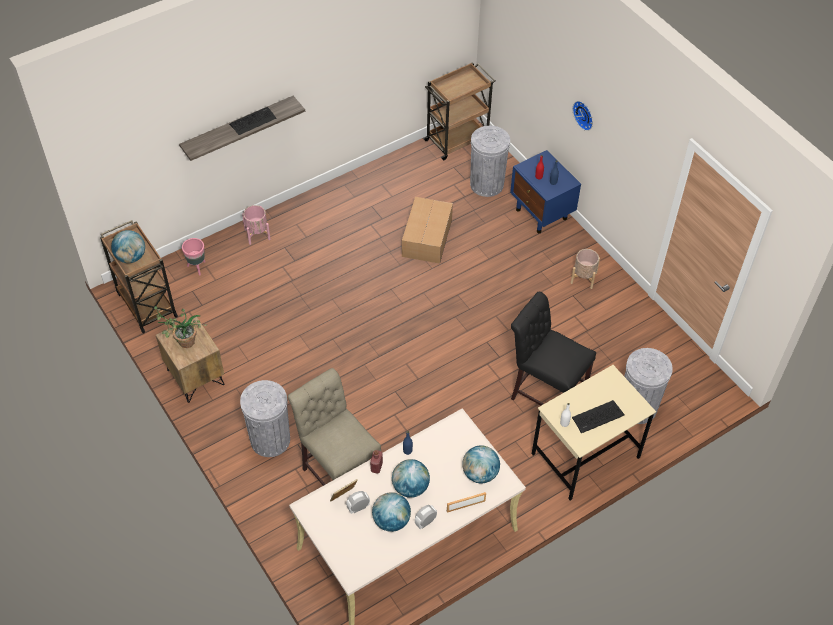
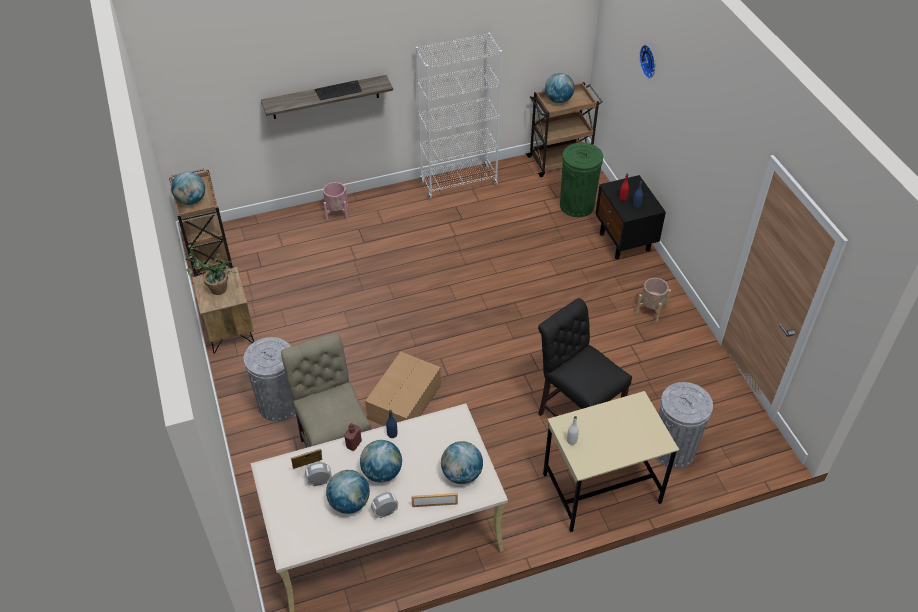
camera: 15 degrees right, 5 degrees down
(197, 267) = (269, 232): pink planter -> none
(367, 181) = (459, 183): none -> white bookcase
(426, 238) = (500, 244): cardboard box -> cardboard box (403, 402)
(452, 85) = (558, 100): none -> globe
(487, 184) = (577, 205): grey trash can -> green trash can
(542, 214) = (625, 242): blue nightstand -> black nightstand
(584, 114) = (675, 134): wall clock -> wall clock (649, 61)
(597, 417) = (611, 442): keyboard -> none

